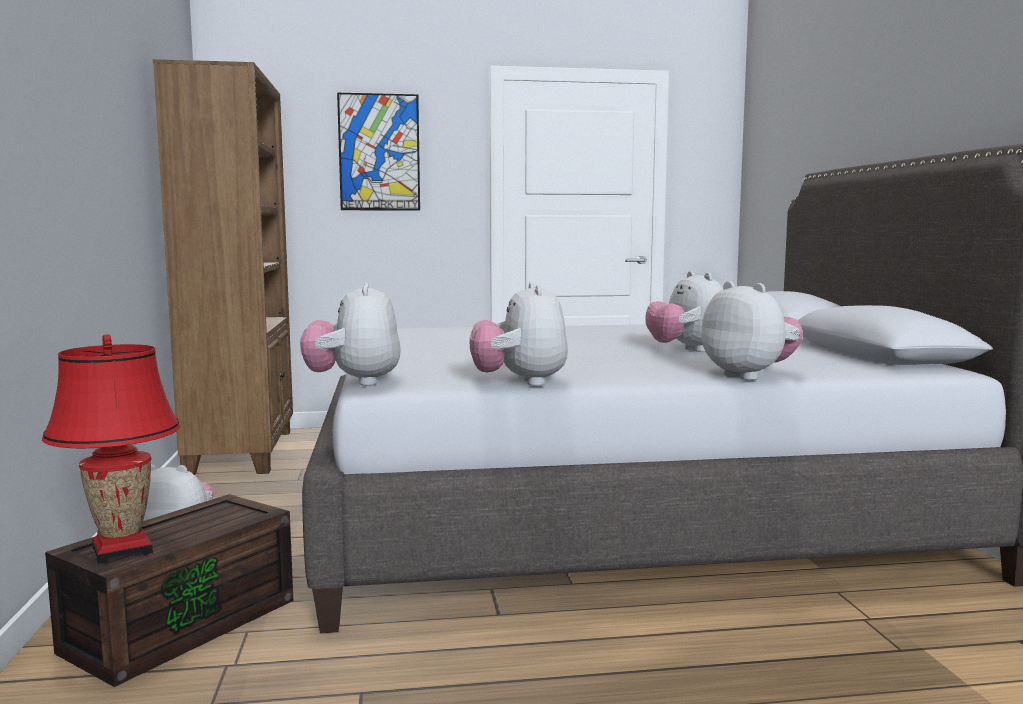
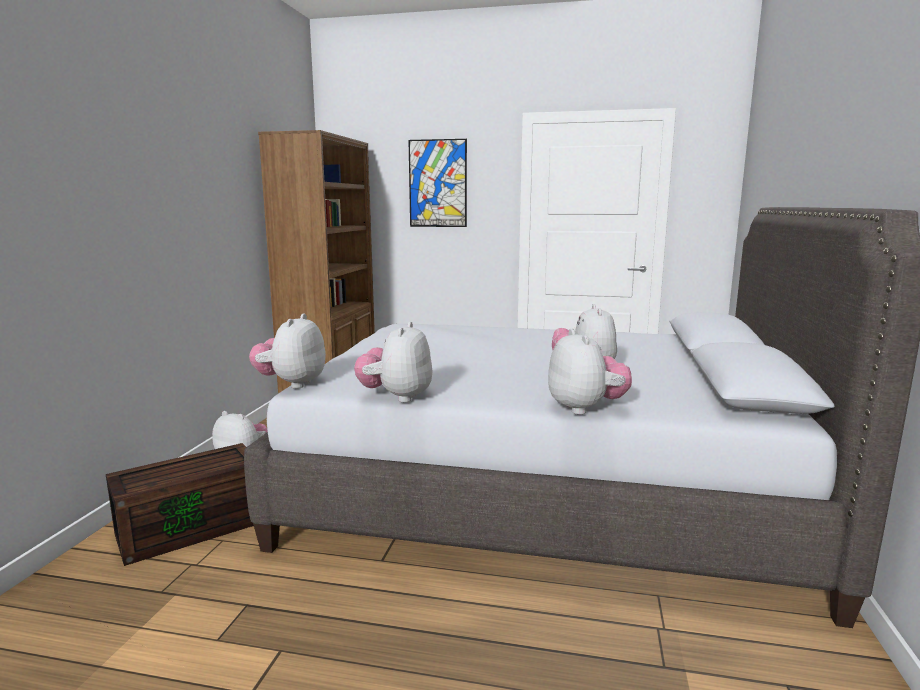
camera: 20 degrees right, 5 degrees up
(122, 550) = (142, 480): red table lamp -> none

